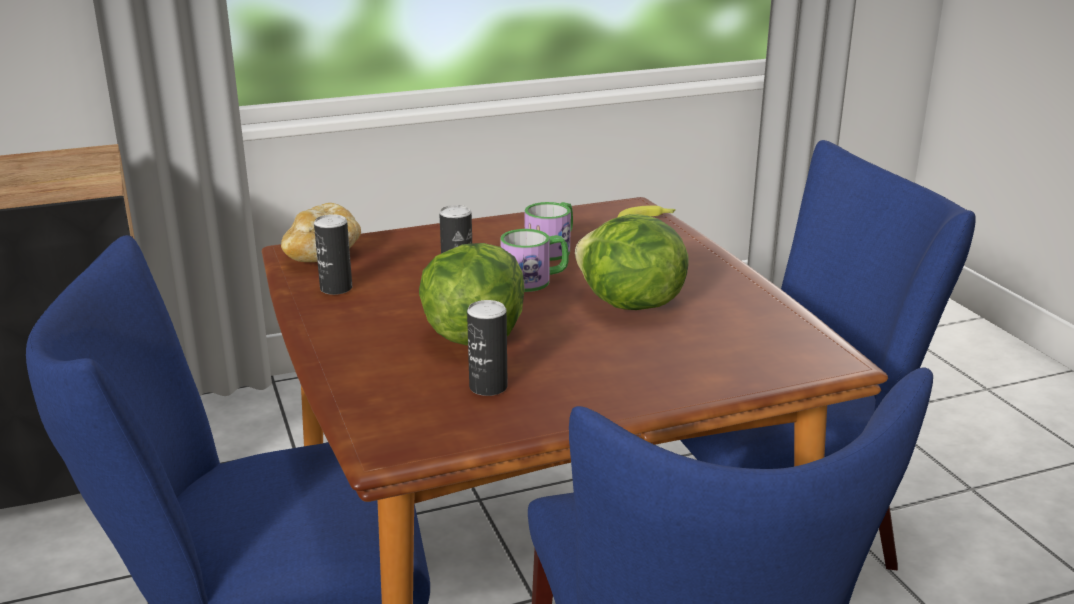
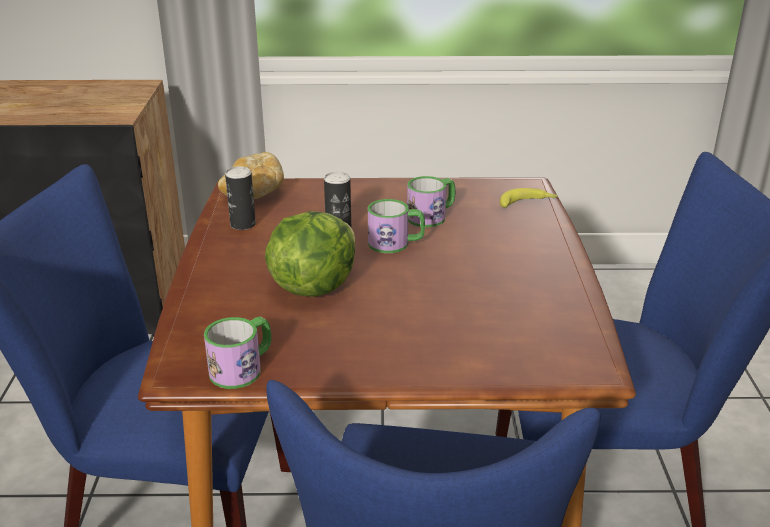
camera: 20 degrees right, 5 degrees up
(461, 430) = (243, 368): none -> mug
(488, 387) = (290, 334): can -> none
(628, 305) = (455, 280): lettuce -> none

